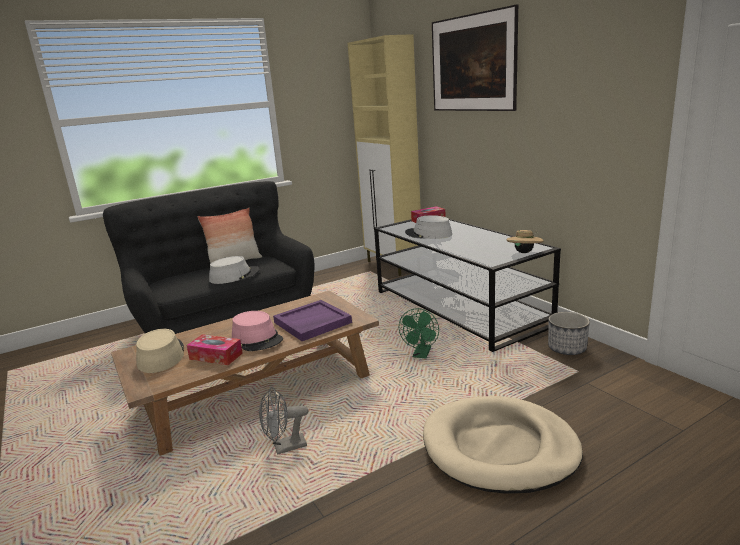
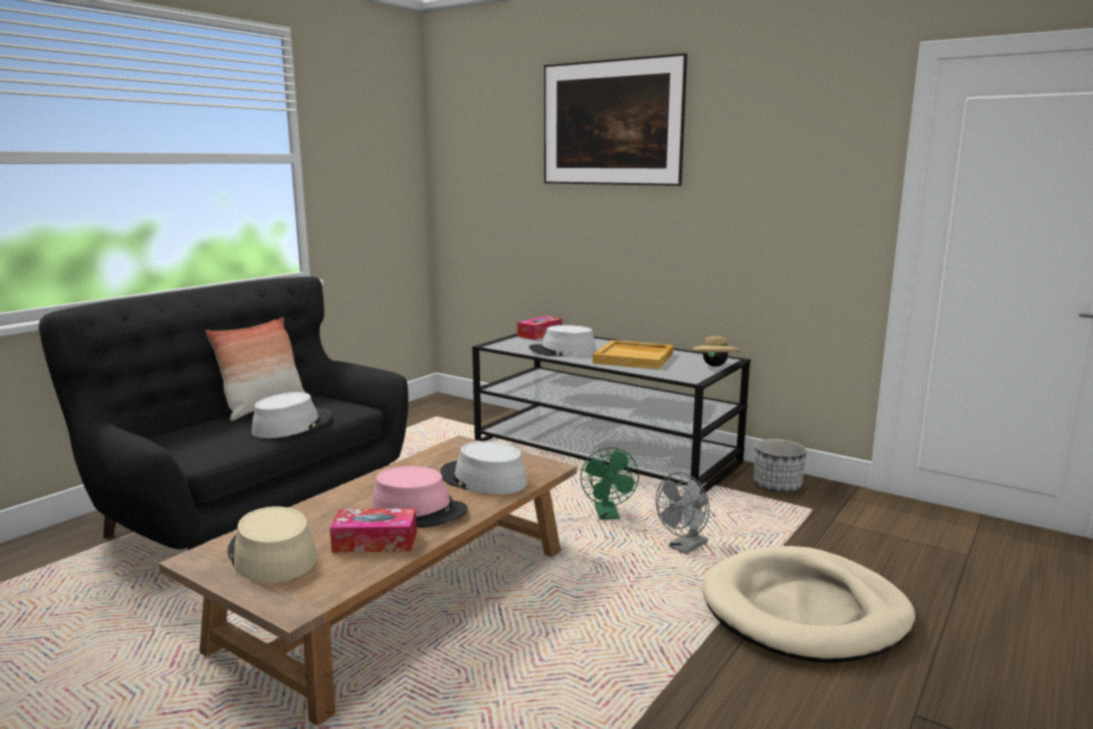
camera: 25 degrees left, 5 degrees down
(285, 448) = (522, 669): grey fan -> grey fan (684, 548)
(312, 323) = (483, 479): purple tray -> grey hat
(393, 266) = (465, 407): beige cabinet -> none
(472, 242) = (634, 358): none -> beige tray

